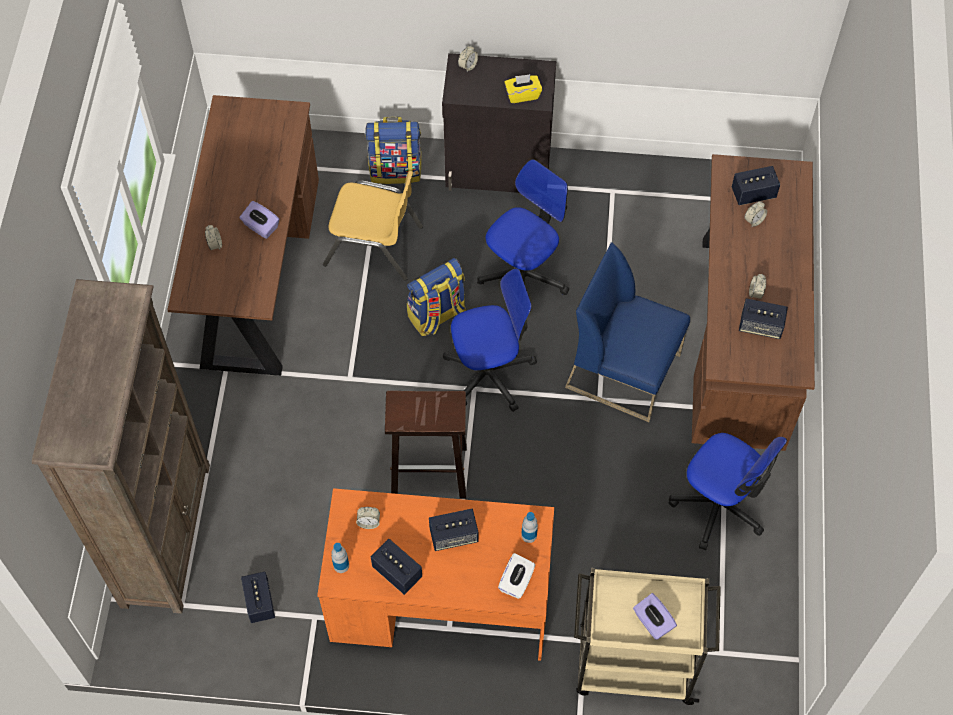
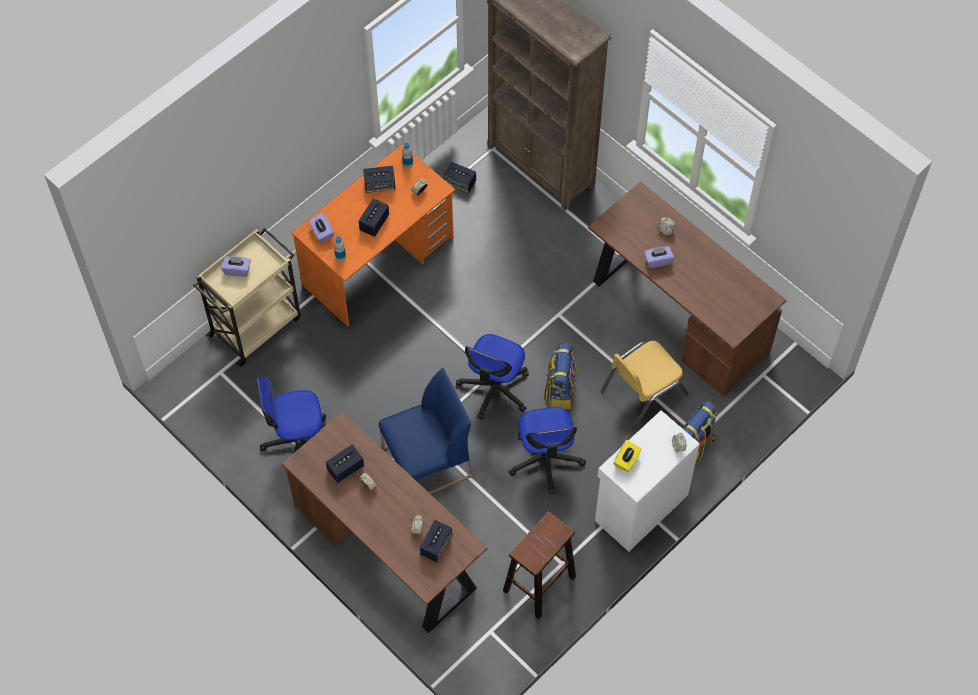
camera: 130 degrees right, 0 degrees up
(430, 471) = (460, 313): brown stool -> brown stool (538, 585)
(498, 170) = (639, 507): black cabinet -> white cabinet
(516, 582) = (321, 232): white tissue box -> purple tissue box

